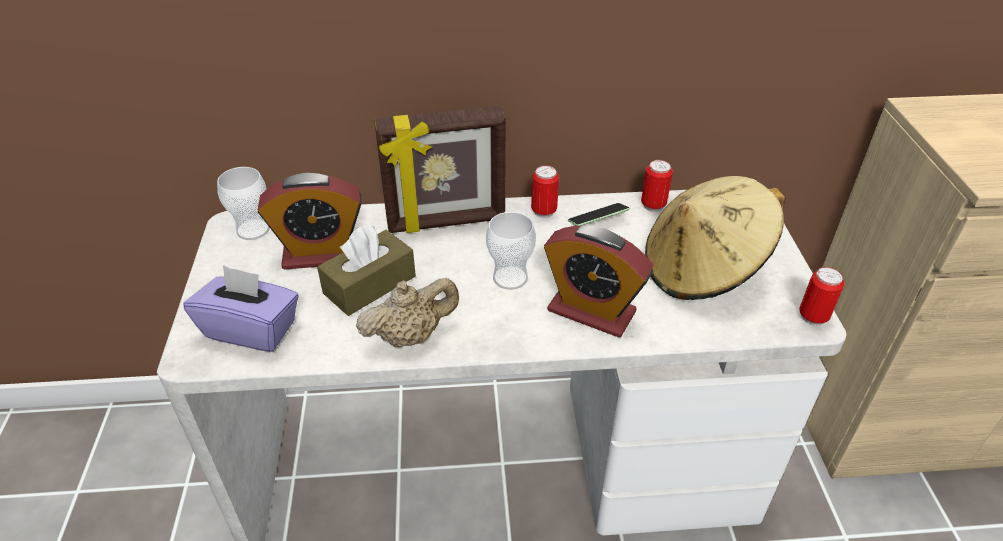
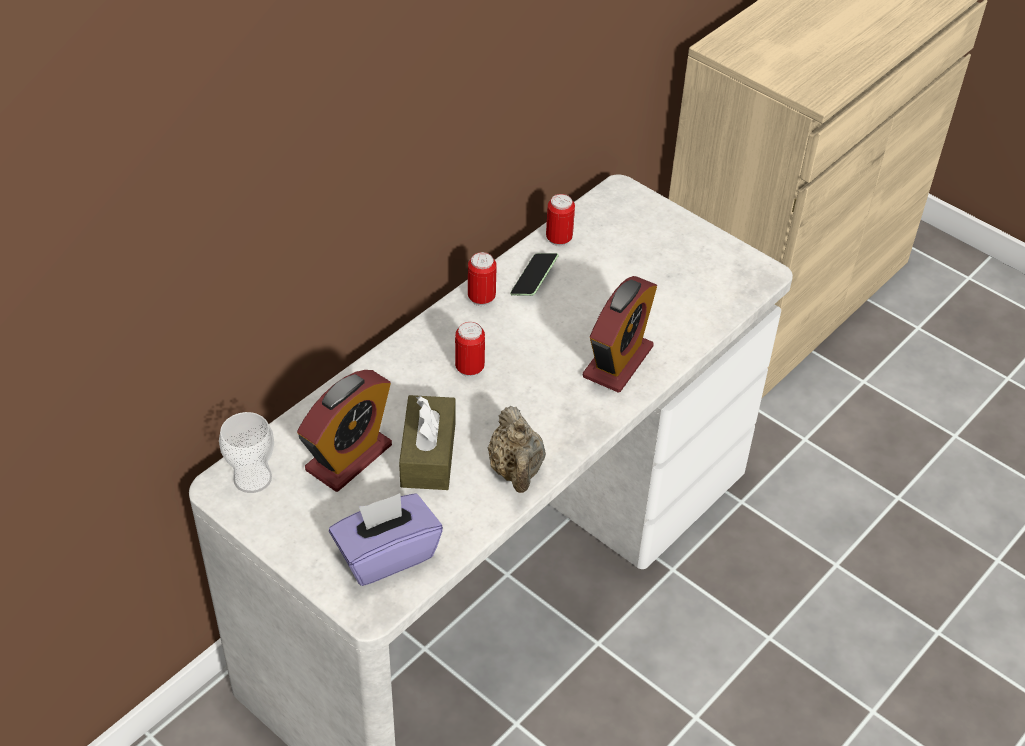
camera: 45 degrees left, 5 degrees up
(411, 336) = (516, 471): beige teapot -> beige teapot turned 150 degrees clockwise
(446, 222) = (415, 360): picture frame -> none
(510, 278) = (528, 374): cup -> none
(591, 311) = (618, 362): alarm clock -> alarm clock turned 45 degrees counterclockwise
(703, 270) = (655, 276): beige hat -> none
(813, 317) = (760, 269): can -> can (469, 368)

